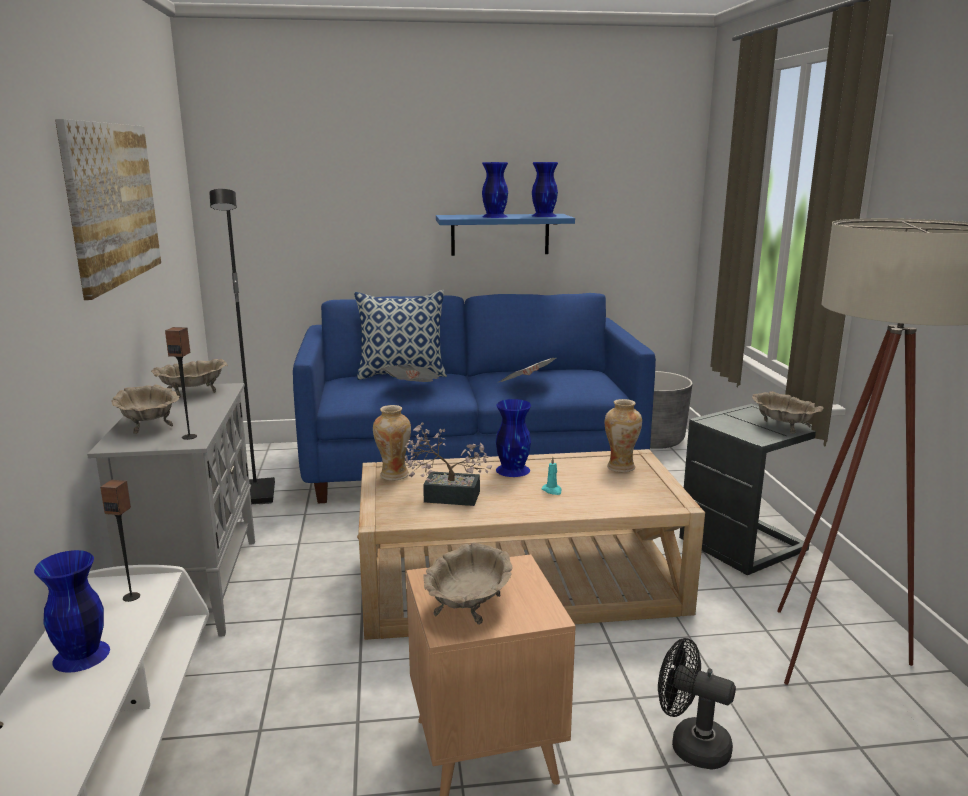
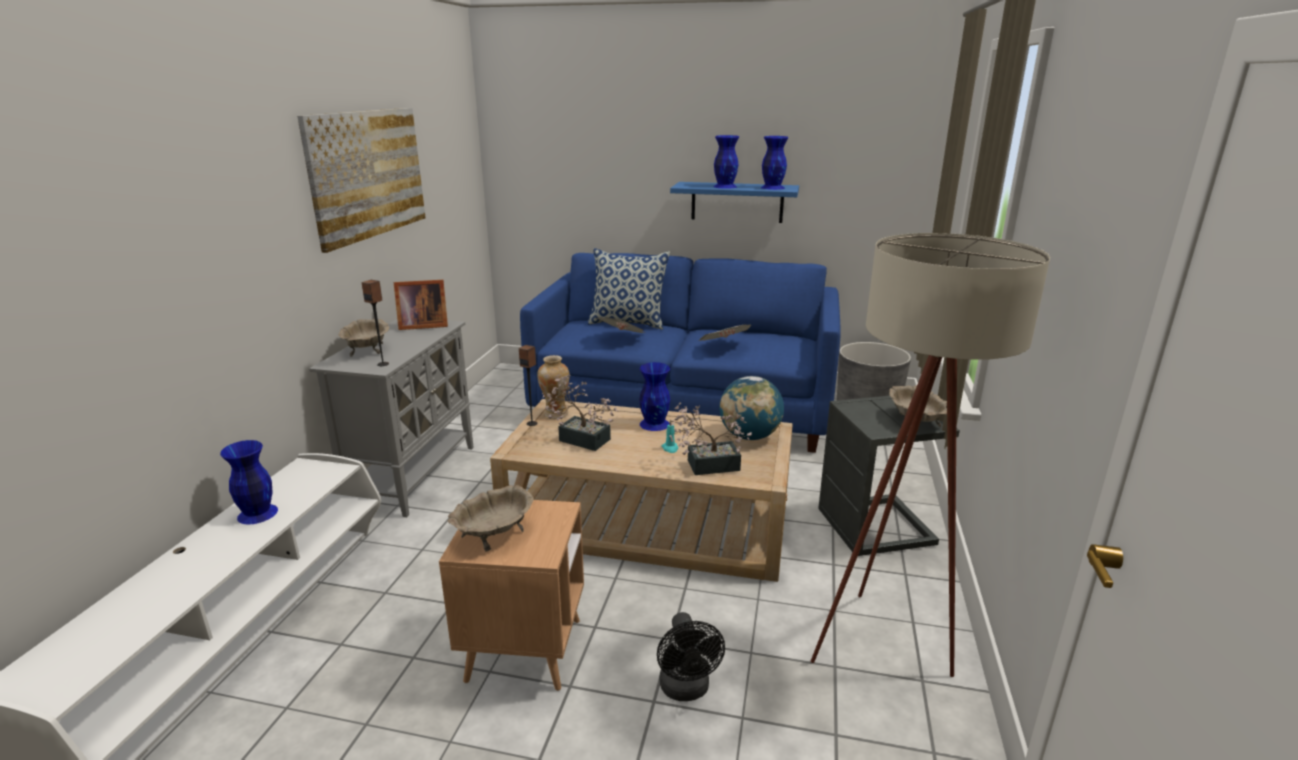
camera: 20 degrees right, 5 degrees up
(131, 597) = (316, 478): speaker -> speaker (532, 423)
(193, 392) = (422, 325): beige bowl -> picture frame
(256, 495) = (498, 409): black floor lamp -> none
(606, 500) = (707, 465): none -> potted plant
(620, 467) = (749, 436): vase -> globe
(690, 745) = (686, 690): black fan -> black fan turned 150 degrees counterclockwise

